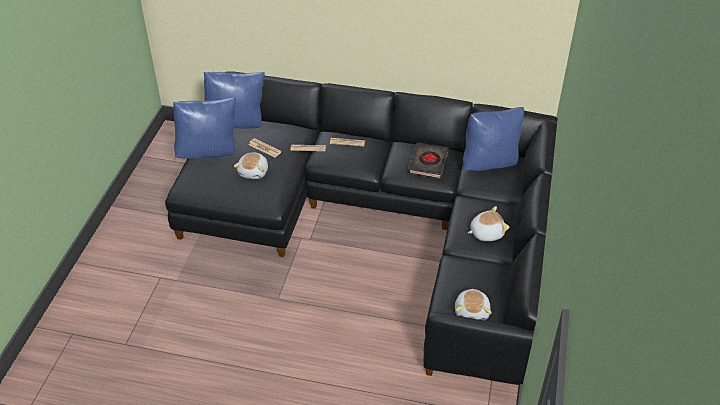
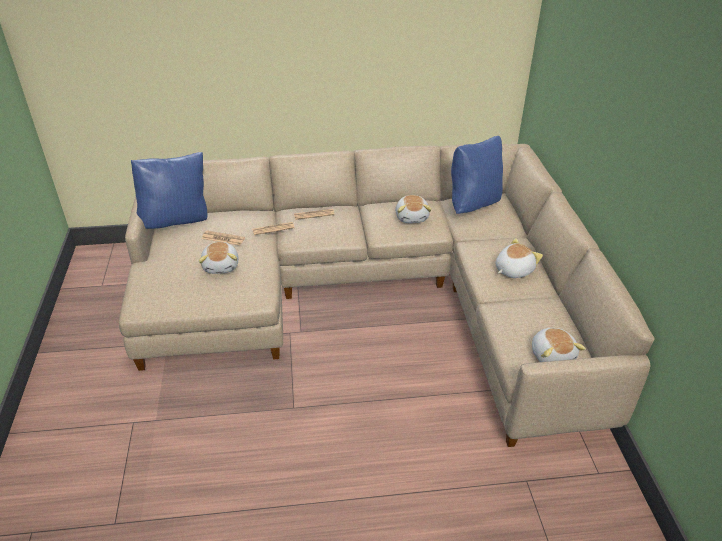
camera: 20 degrees left, 5 degrees down
(208, 152) = (156, 256): blue pillow -> none
(388, 224) = (379, 295): black sofa -> beige sofa
(428, 163) = (412, 217): black book -> plush toy

